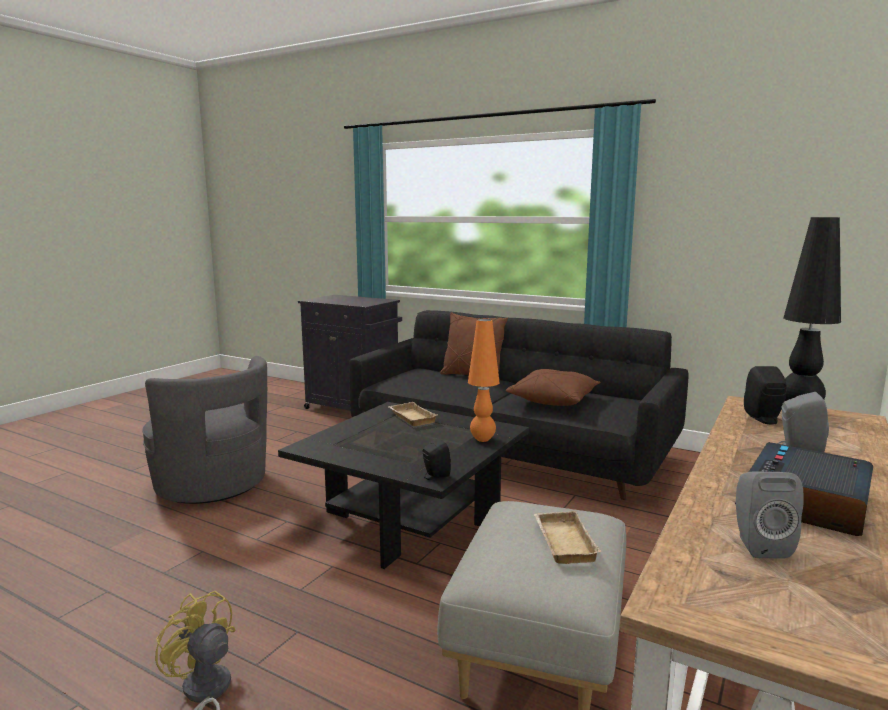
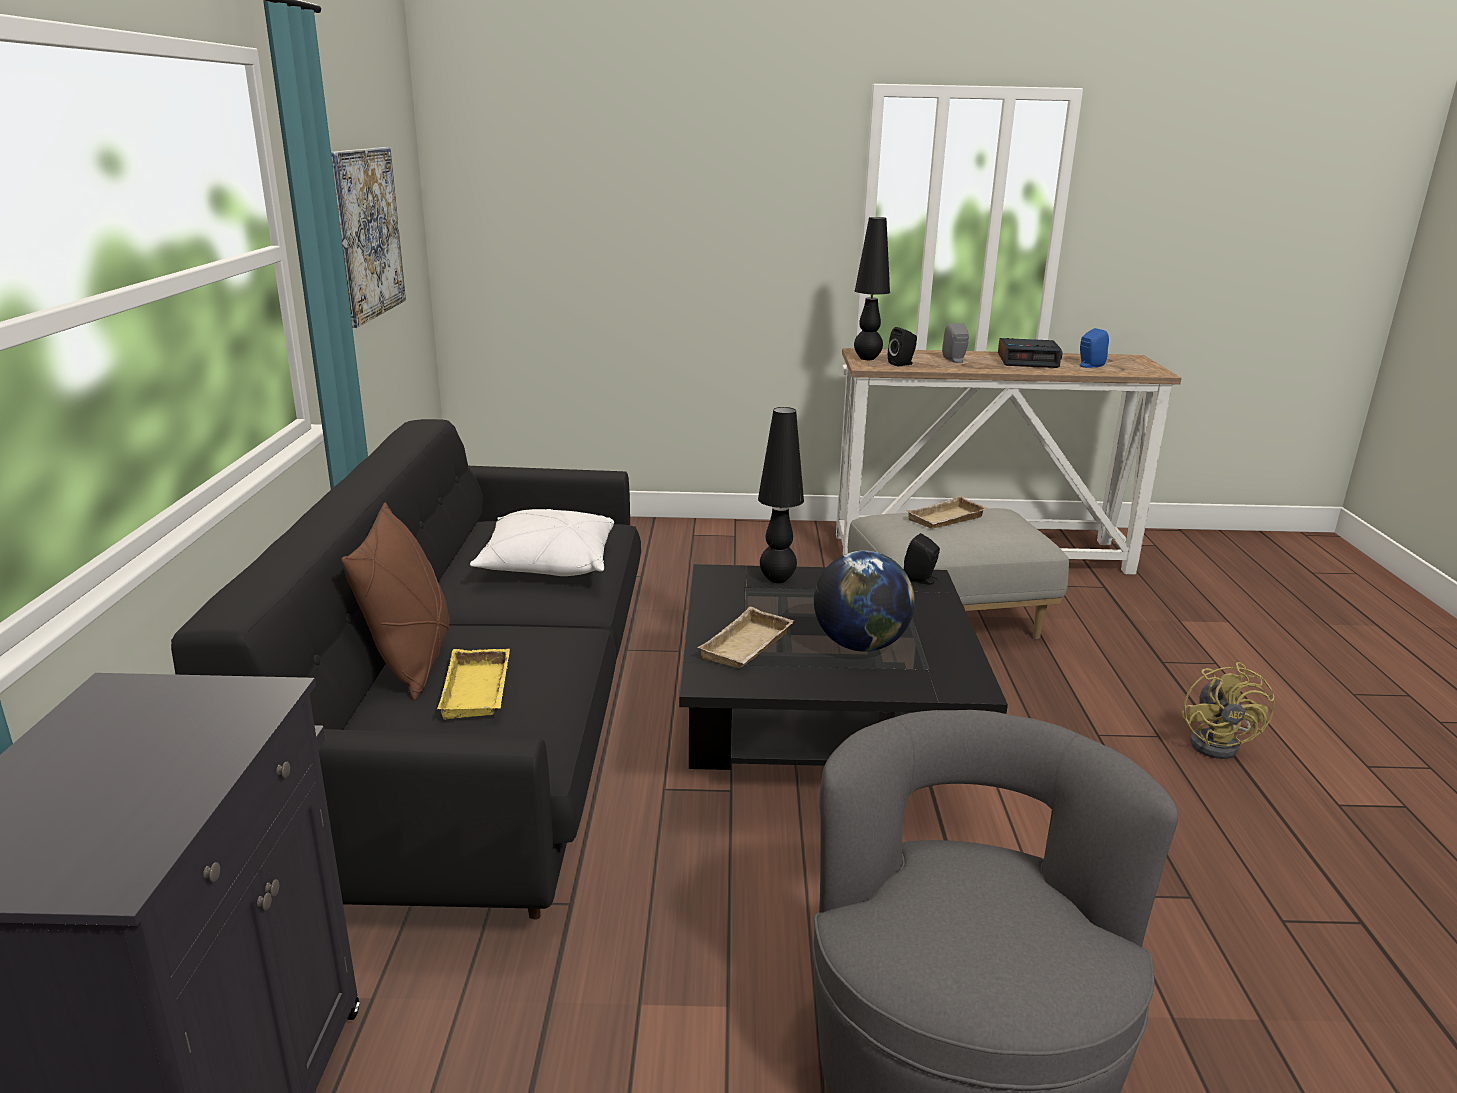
camera: 120 degrees left, 10 degrees up
(378, 437) = (860, 645): none -> globe
(432, 378) = (479, 691): none -> yellow tray
(482, 439) = (777, 579): orange table lamp -> black table lamp
(553, 400) = (547, 565): brown pillow -> white pillow
(736, 225) = (365, 233): none -> picture
(758, 544) = (1089, 366): grey speaker -> blue speaker

